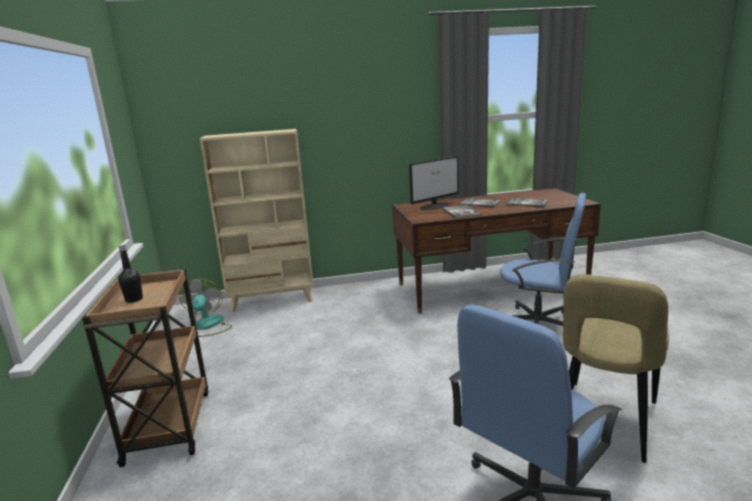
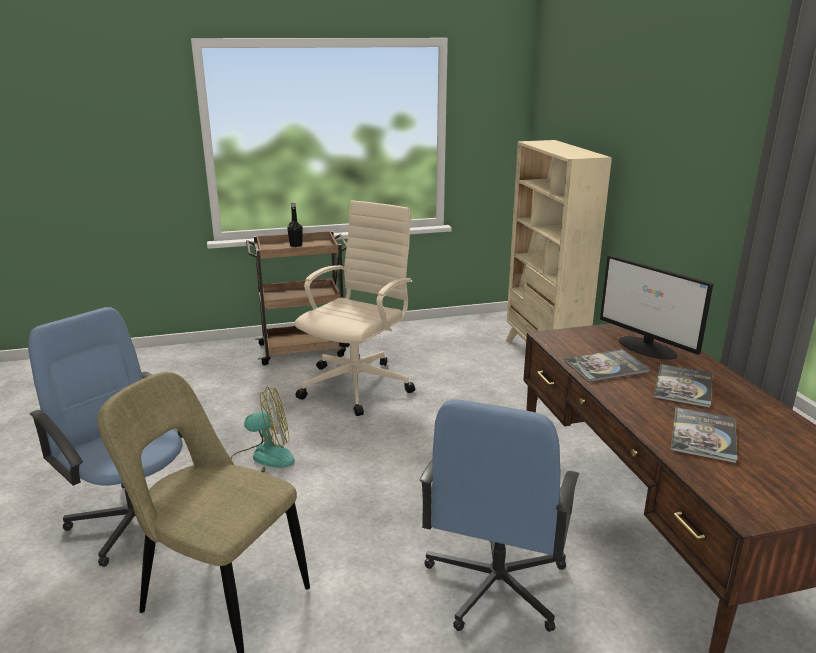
camera: 85 degrees right, 5 degrees up
(208, 326) = (469, 335): fan -> fan (262, 458)
(281, 380) = (358, 384): none -> beige office chair

